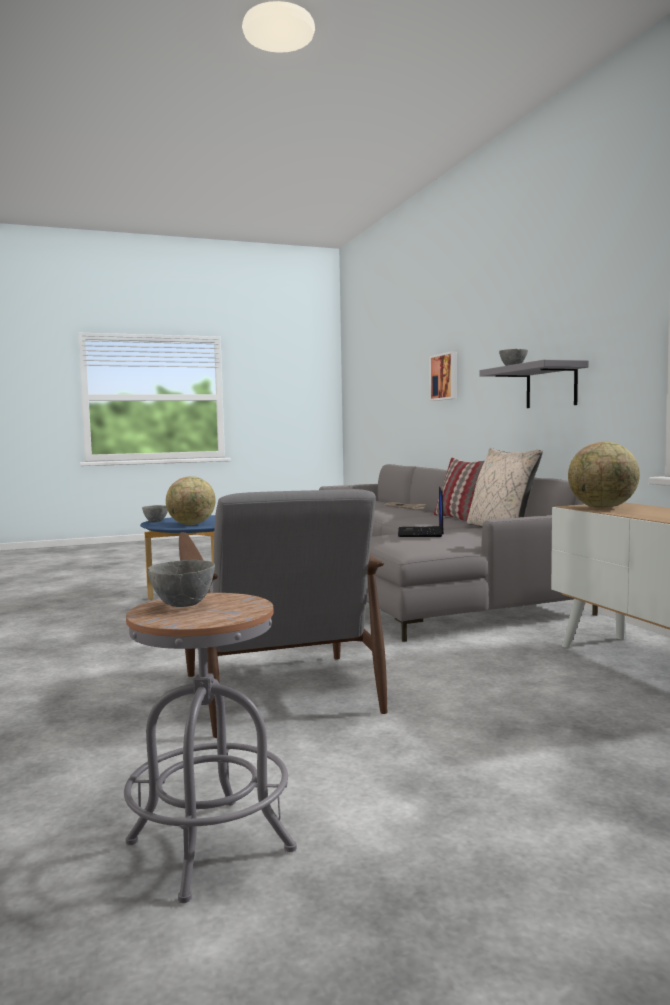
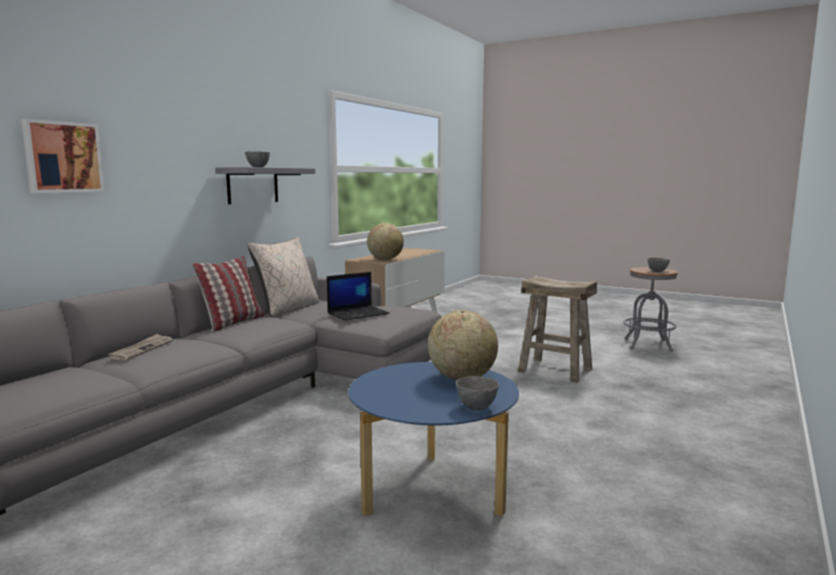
camera: 130 degrees left, 5 degrees up
(280, 689) = (555, 370): grey armchair -> beige stool

